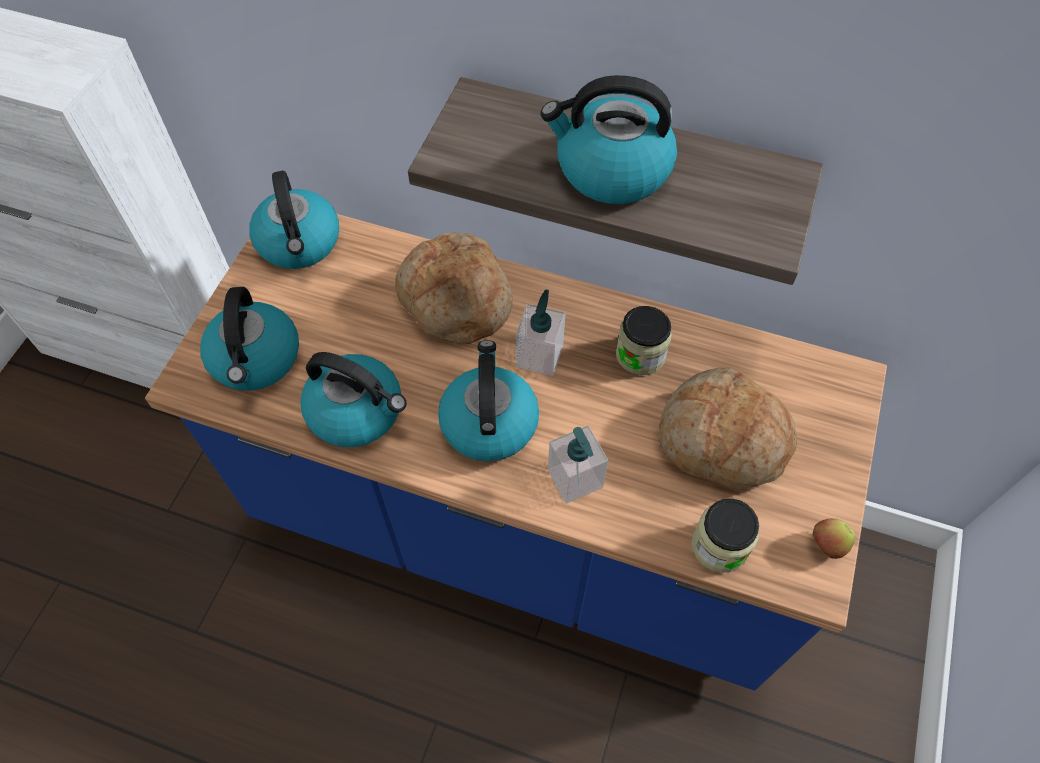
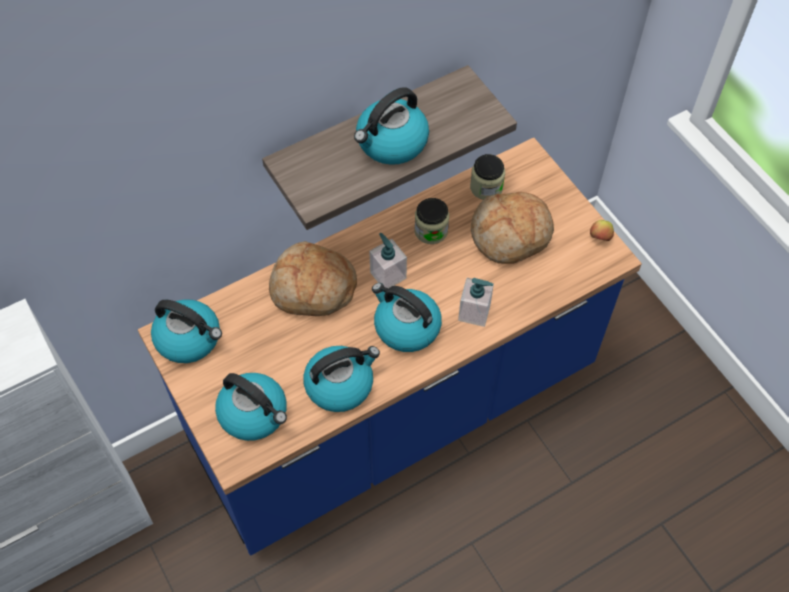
camera: 50 degrees left, 0 degrees up
(719, 546) = (563, 280): jar -> jar (486, 187)

